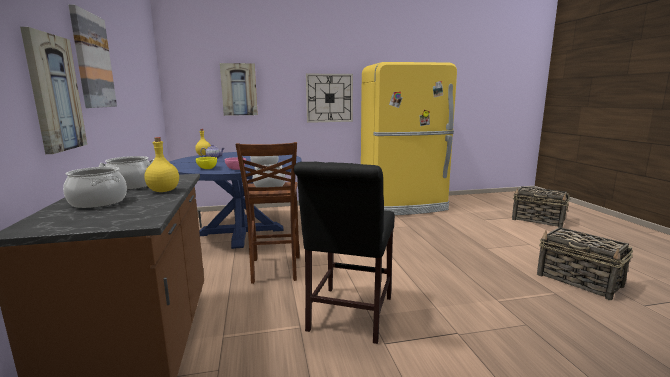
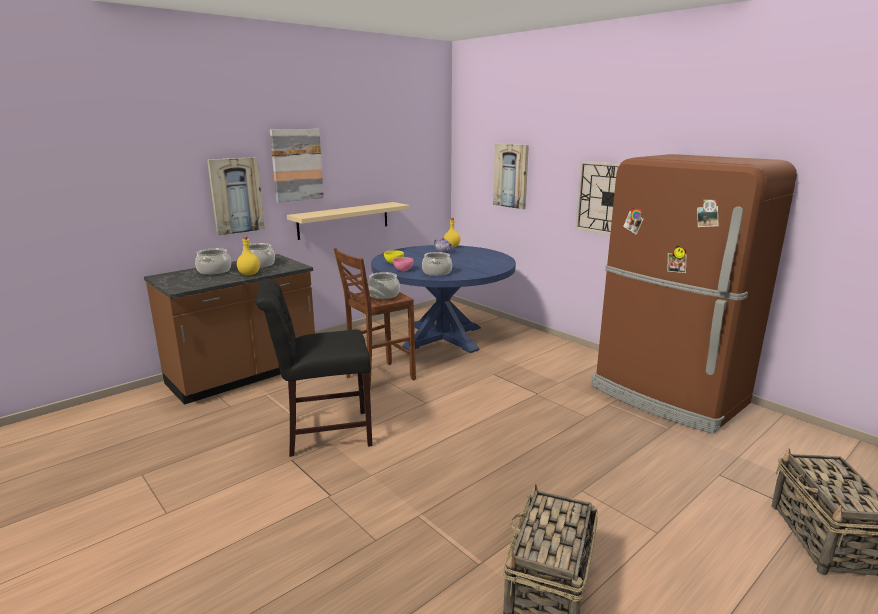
camera: 60 degrees right, 5 degrees up
(126, 135) = (344, 220): none -> beige shelf
(403, 206) = (667, 396): yellow fridge -> brown fridge

